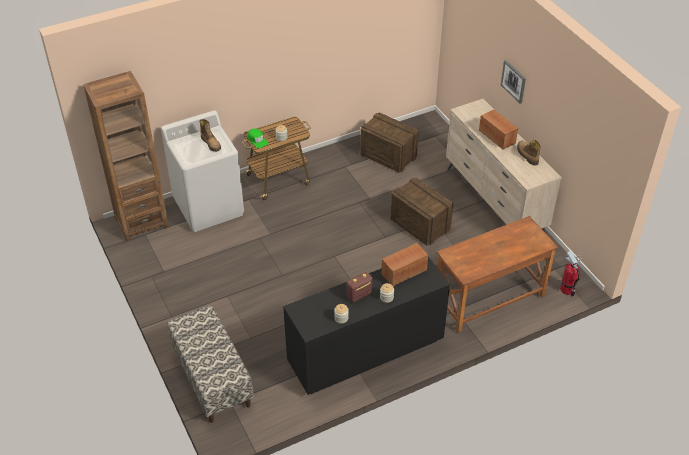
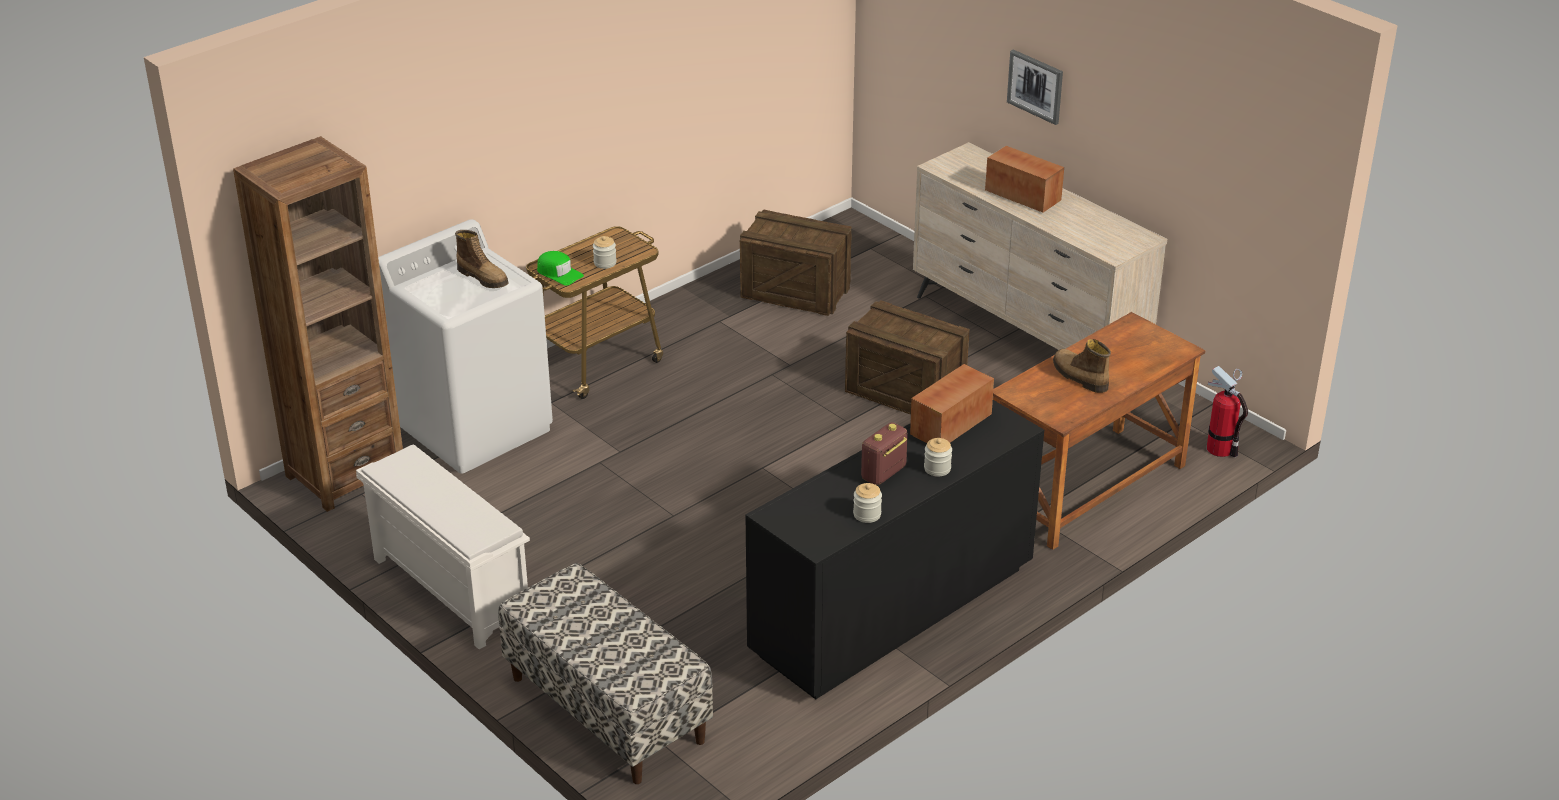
camera: 15 degrees left, 10 degrees down
(165, 296) = (449, 589): none -> white shoe rack
(527, 155) = (1090, 215): boot -> boot (1079, 377)

